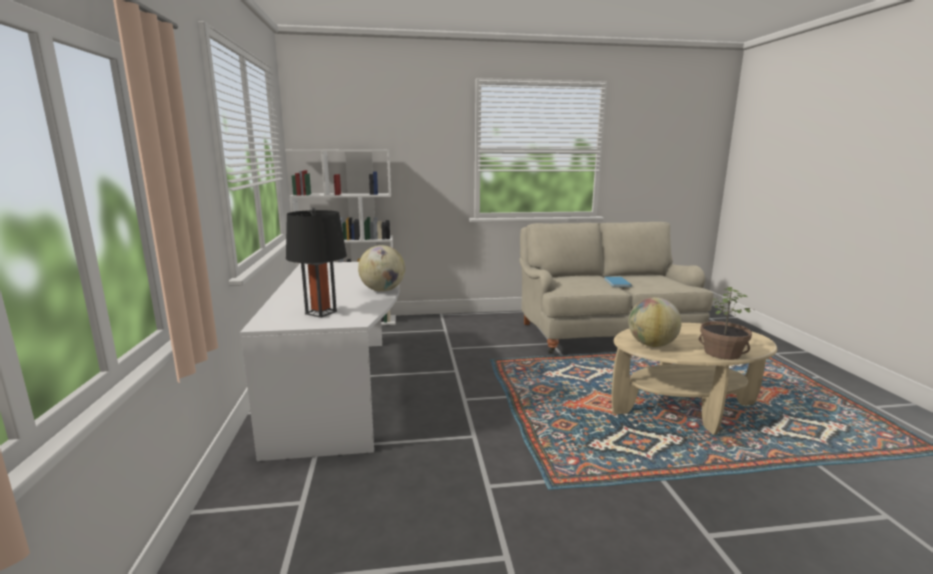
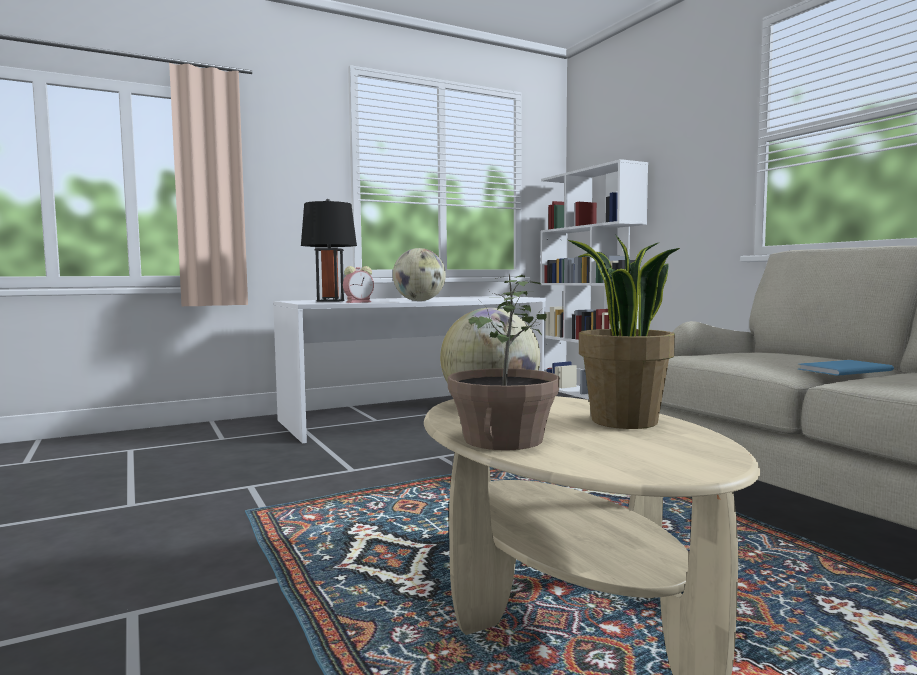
camera: 70 degrees right, 10 degrees down
(370, 306) = (359, 302): none -> alarm clock
(686, 330) = (623, 421): none -> potted plant

